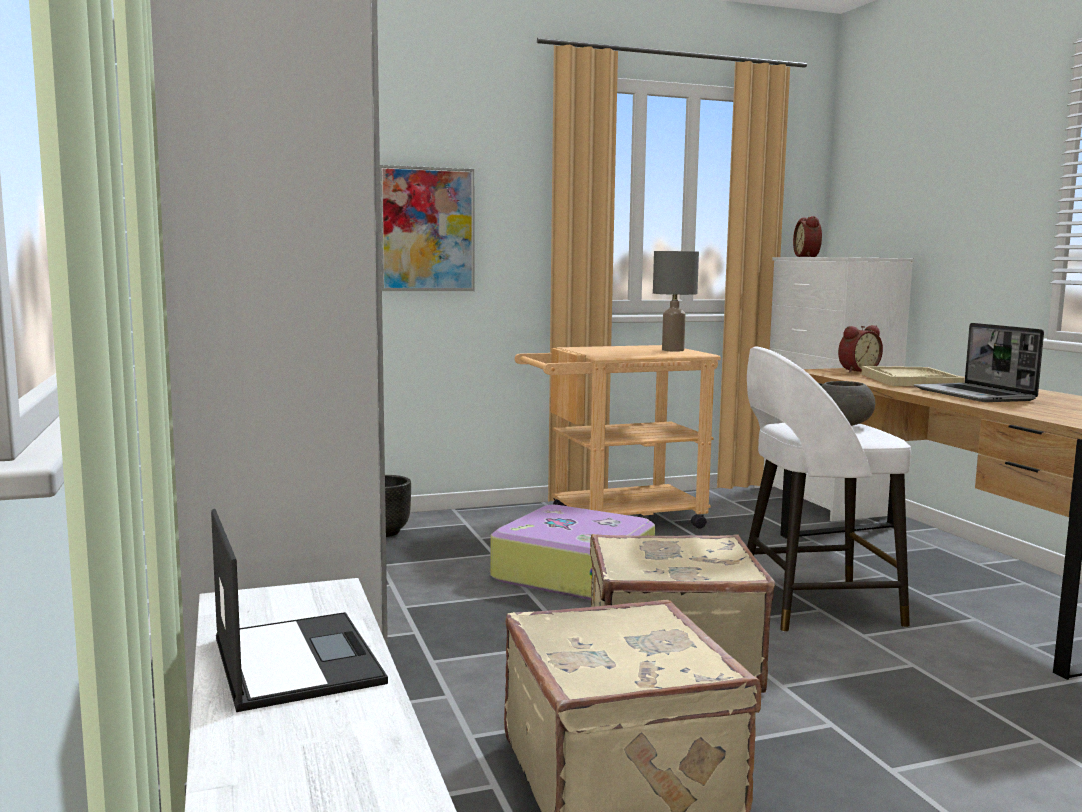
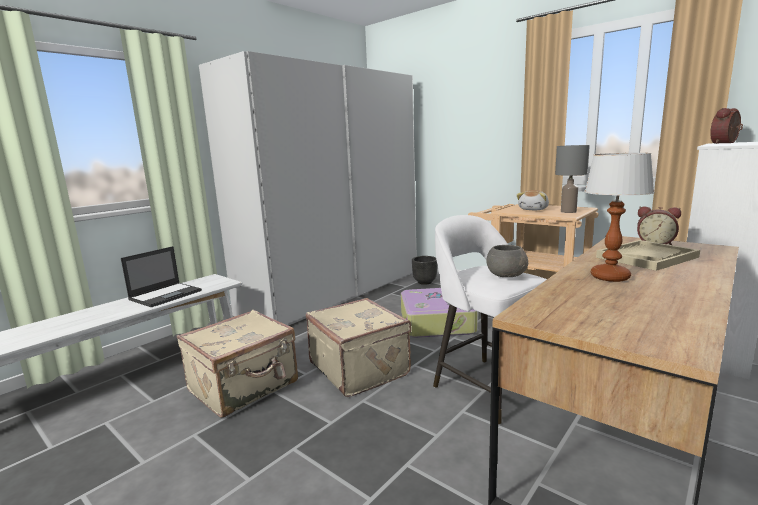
camera: 60 degrees right, 5 degrees up
(427, 229) = (465, 138): picture -> none
(624, 351) = (534, 209): none -> plush toy
(975, 395) = (610, 277): laptop -> table lamp

